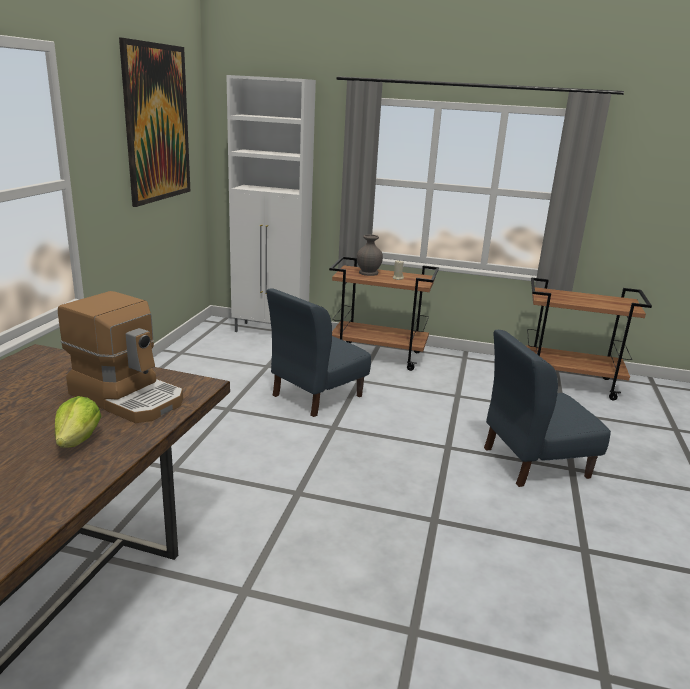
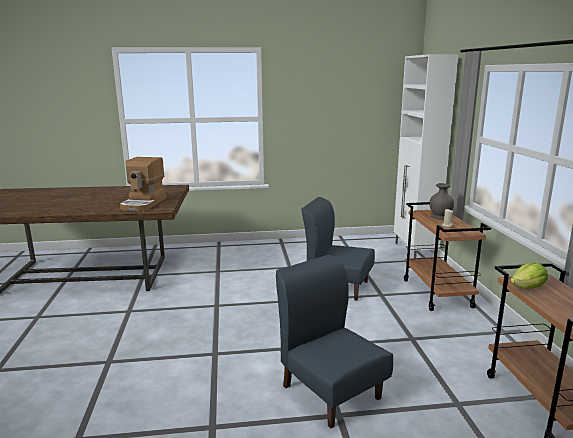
camera: 70 degrees right, 5 degrees down
(78, 440) = (103, 206): lettuce -> lettuce (528, 288)
(157, 124) = (354, 90): picture -> none

